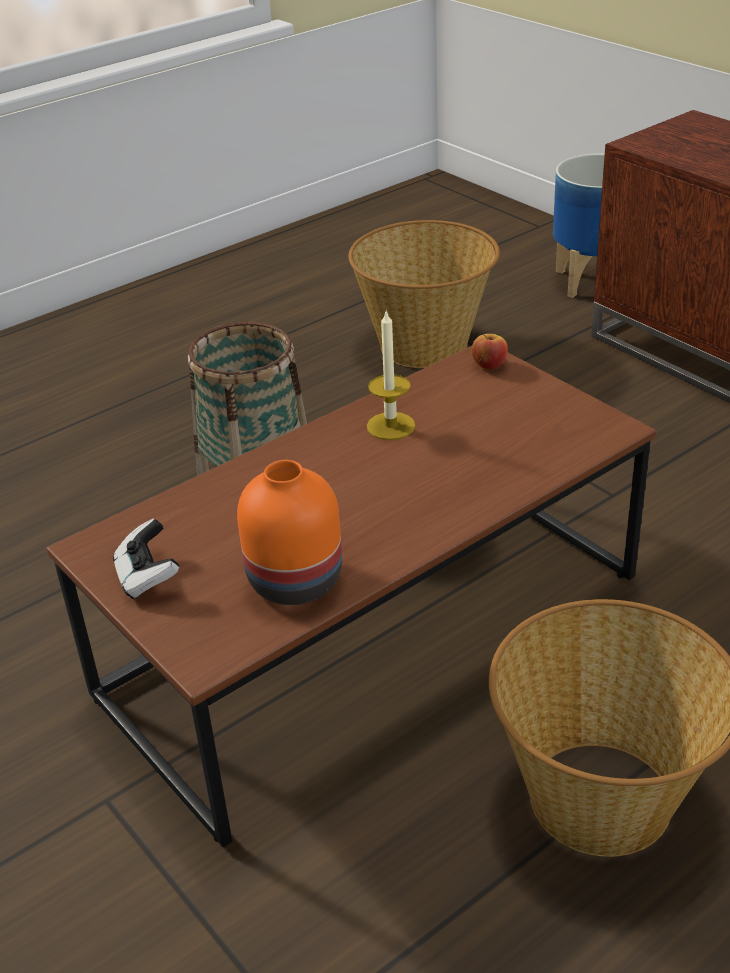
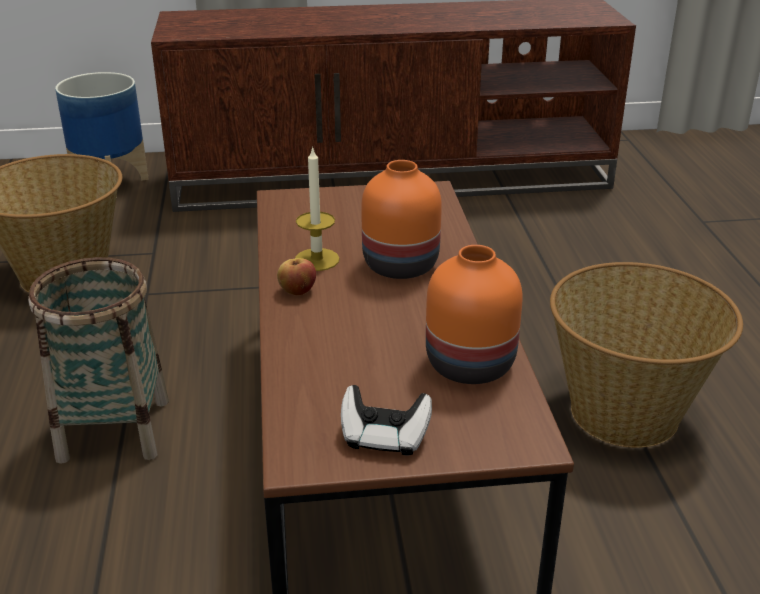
camera: 60 degrees left, 5 degrees down
(431, 472) = (398, 265): none -> orange vase
(489, 365) = (294, 199): apple -> apple (297, 291)

